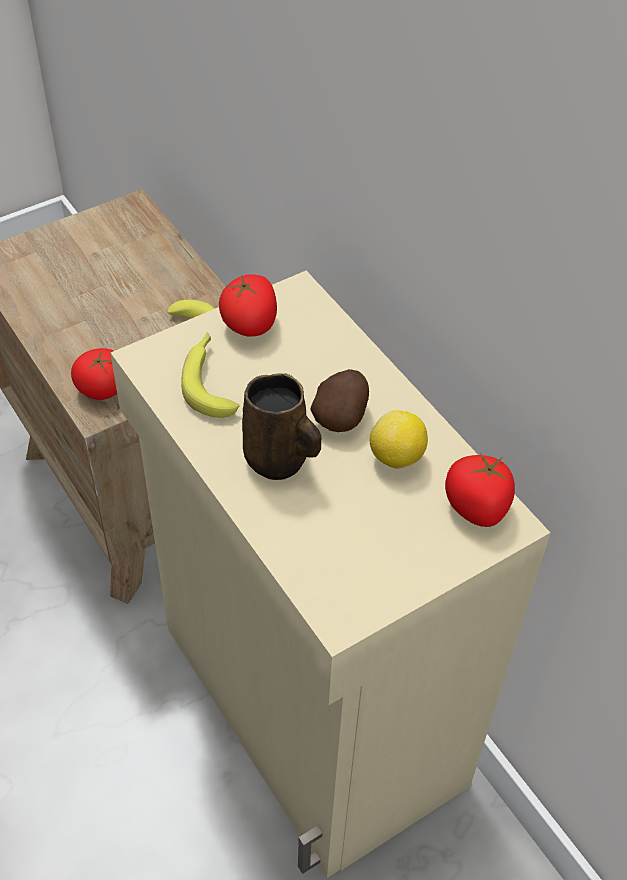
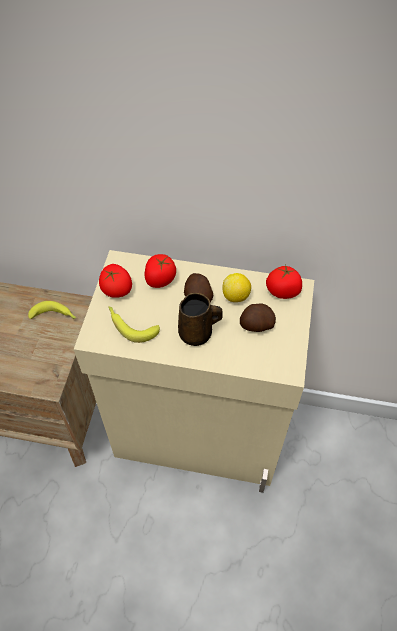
camera: 45 degrees left, 5 degrees up
(102, 389) = (40, 375): tomato -> tomato (160, 279)
(374, 518) = (256, 325): none -> potato

